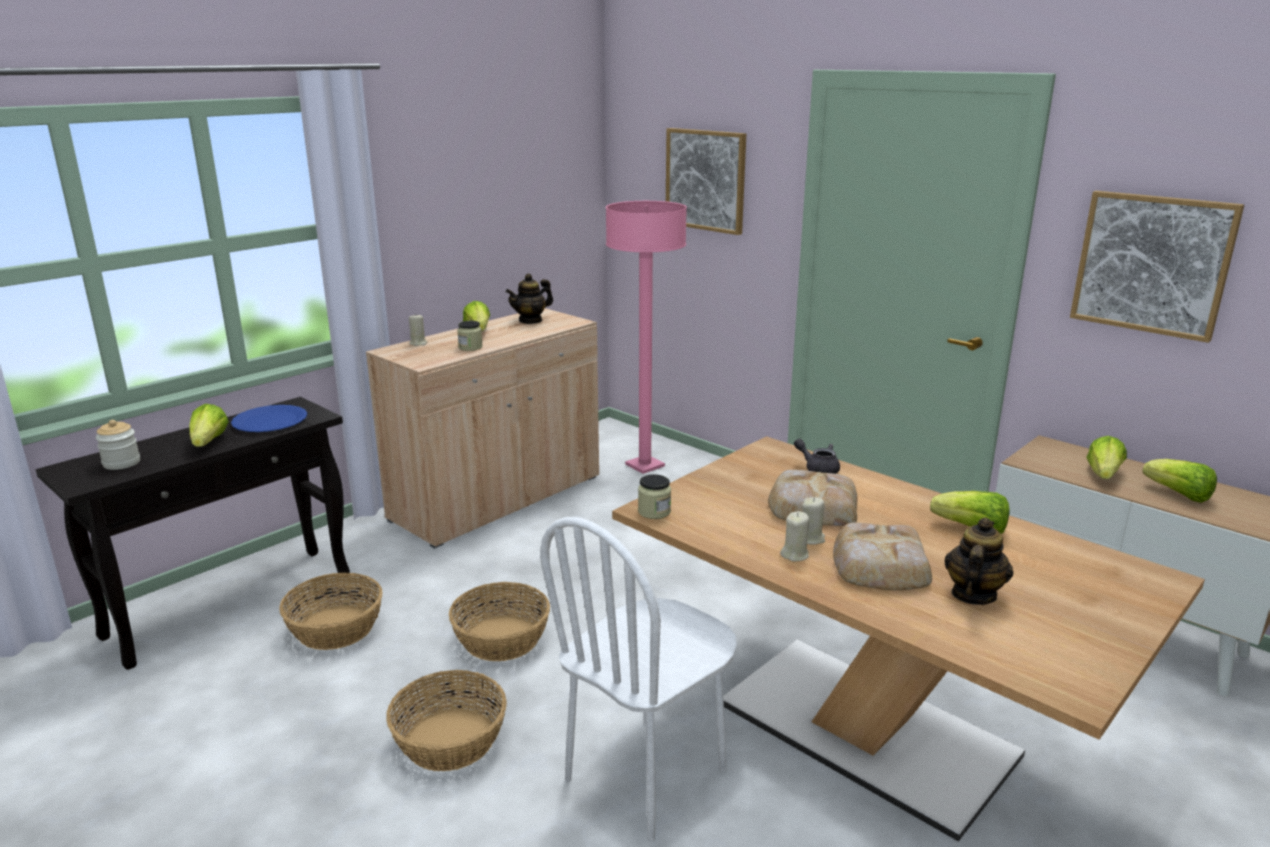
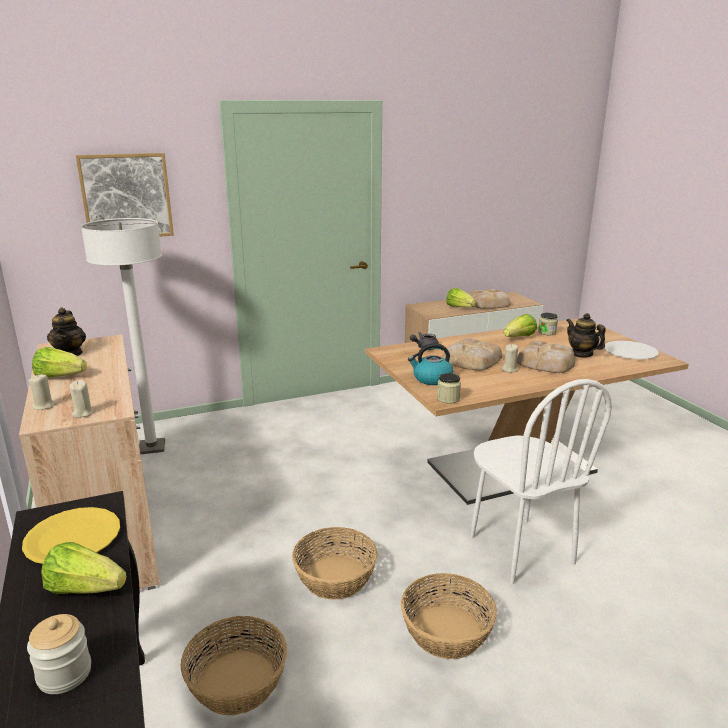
camera: 65 degrees left, 0 degrees up
(270, 421) = (72, 538): blue plate -> yellow plate
(470, 347) = (102, 386): jar -> jar (547, 332)
(645, 466) = (152, 447): pink floor lamp -> white floor lamp
(708, 491) = (431, 379): none -> kettle
(794, 554) = (525, 377): beige candle -> beige candle (82, 413)
(1065, 647) = (630, 352): none -> white plate
(1152, 264) = (440, 198): picture -> none
(1178, 495) = (489, 303): lettuce -> bread

